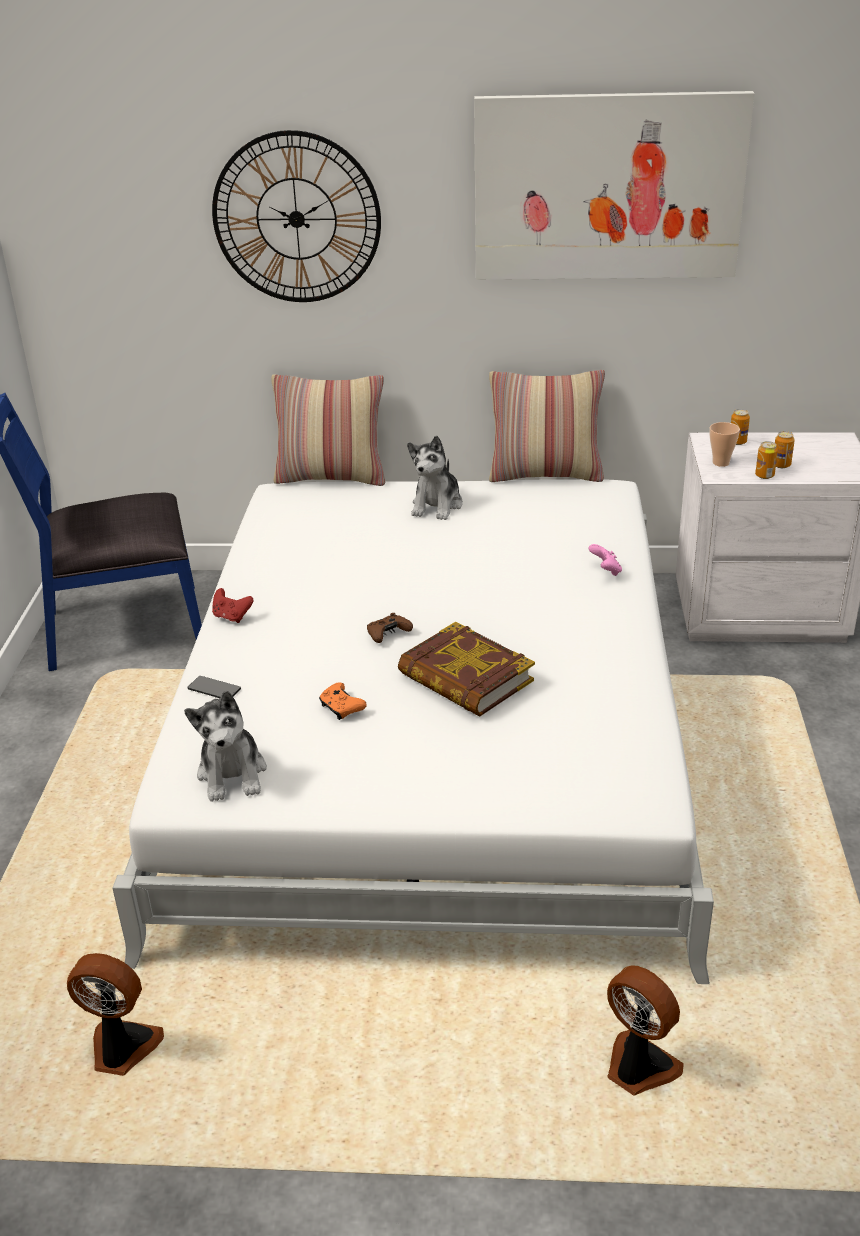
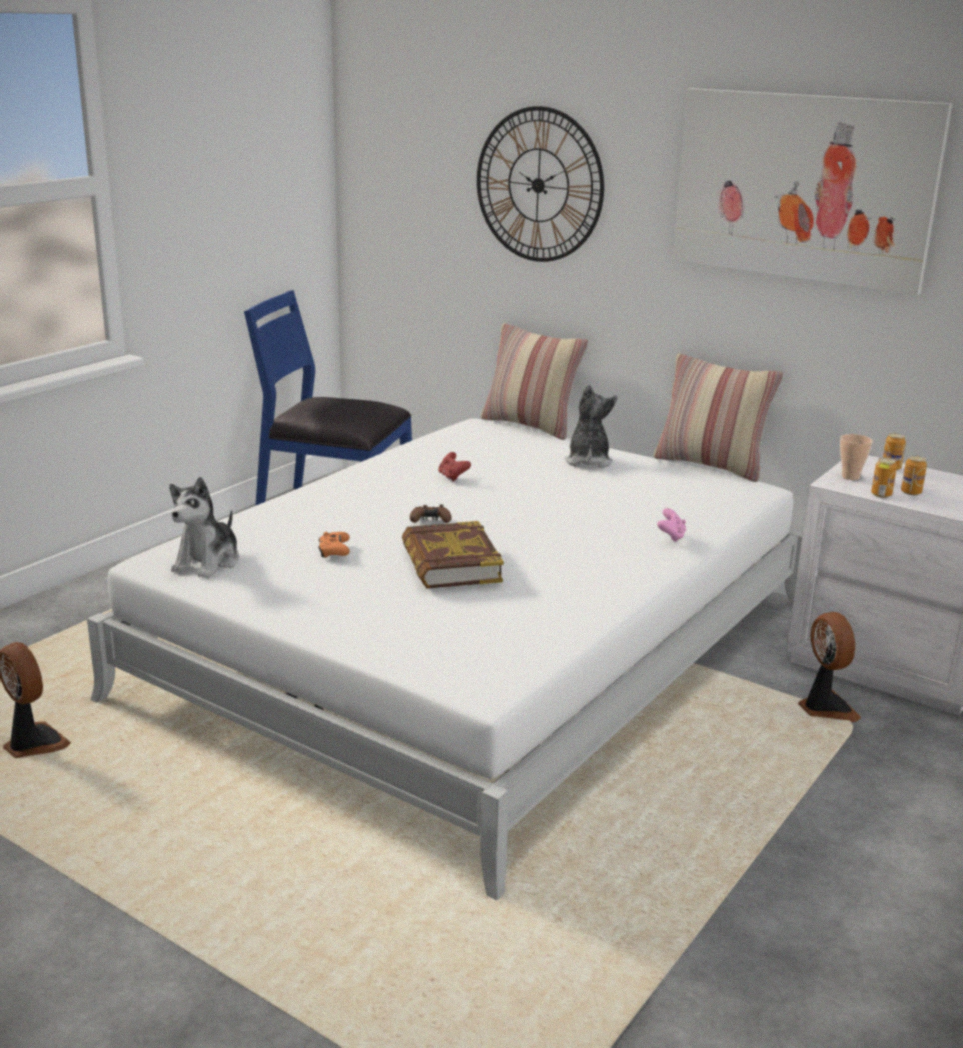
camera: 30 degrees right, 10 degrees down
(214, 689) = (265, 515): phone -> none
(232, 617) = (337, 481): red game controller -> red game controller (452, 477)
(437, 505) = (588, 461): plush toy -> plush toy turned 135 degrees clockwise
(638, 1068) = (366, 927): fan -> fan (824, 708)

